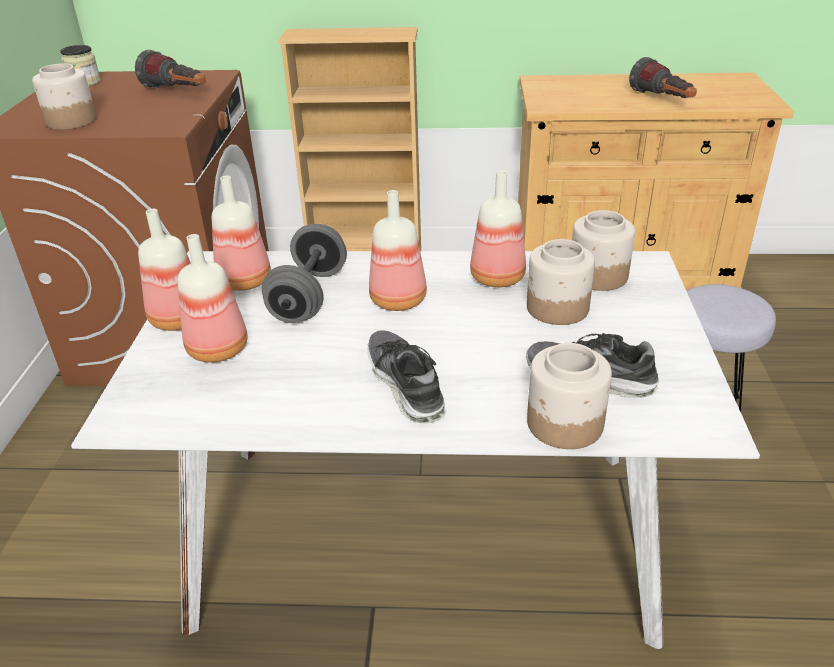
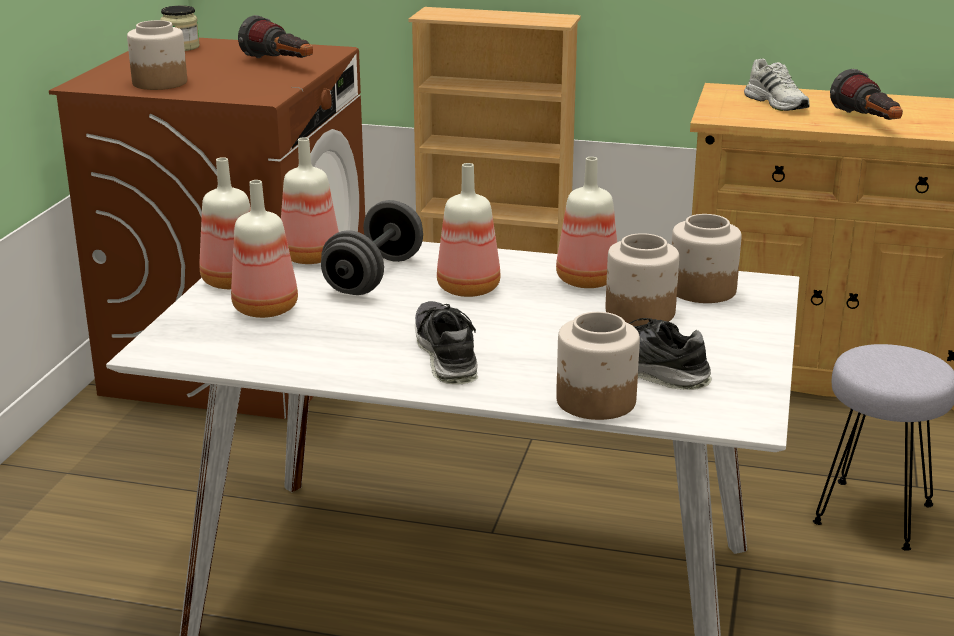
camera: 10 degrees right, 10 degrees down
(585, 89) = (777, 103): none -> white shoe

